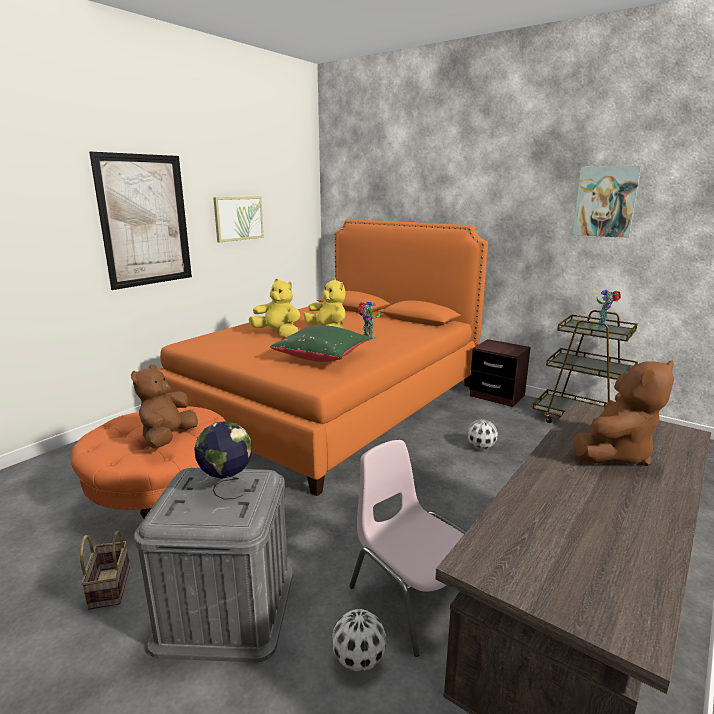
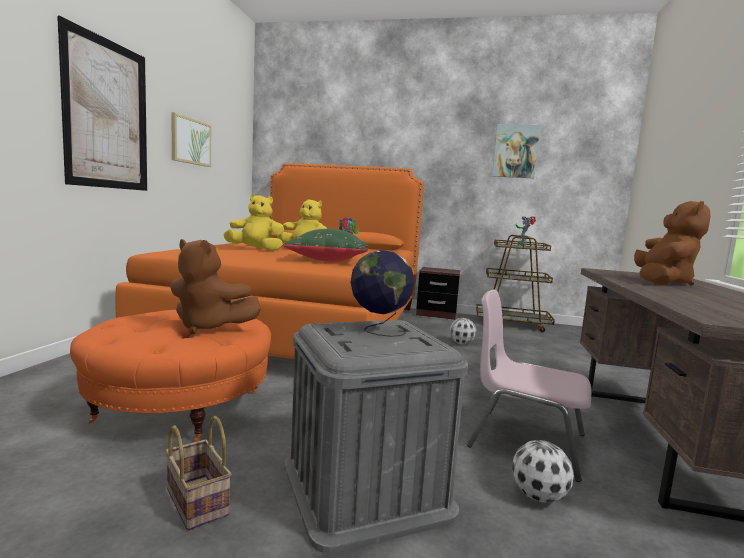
camera: 25 degrees left, 10 degrees down
(168, 438) = (209, 327): brown plush toy -> brown plush toy turned 60 degrees counterclockwise

